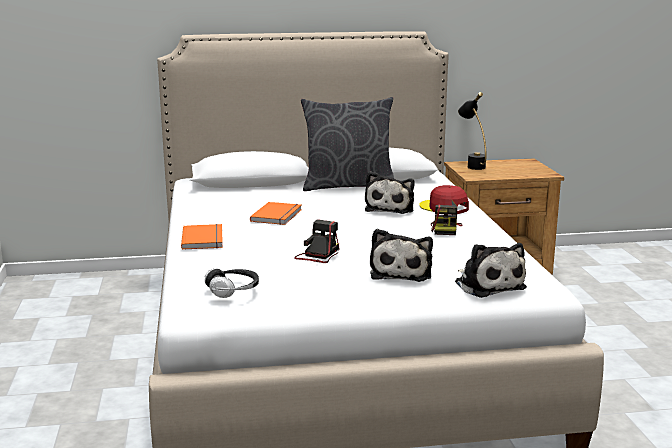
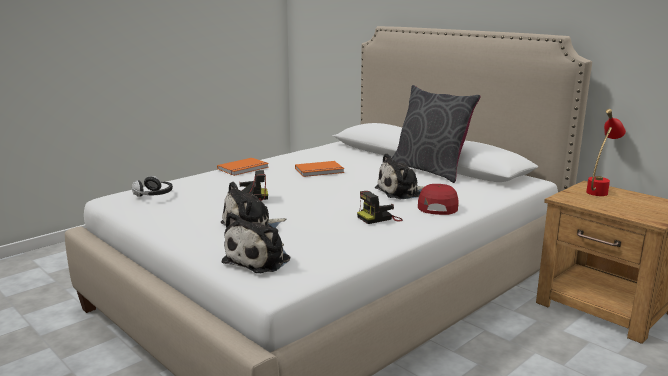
camera: 55 degrees right, 0 degrees up
(472, 165) = (600, 190): black table lamp -> red table lamp

